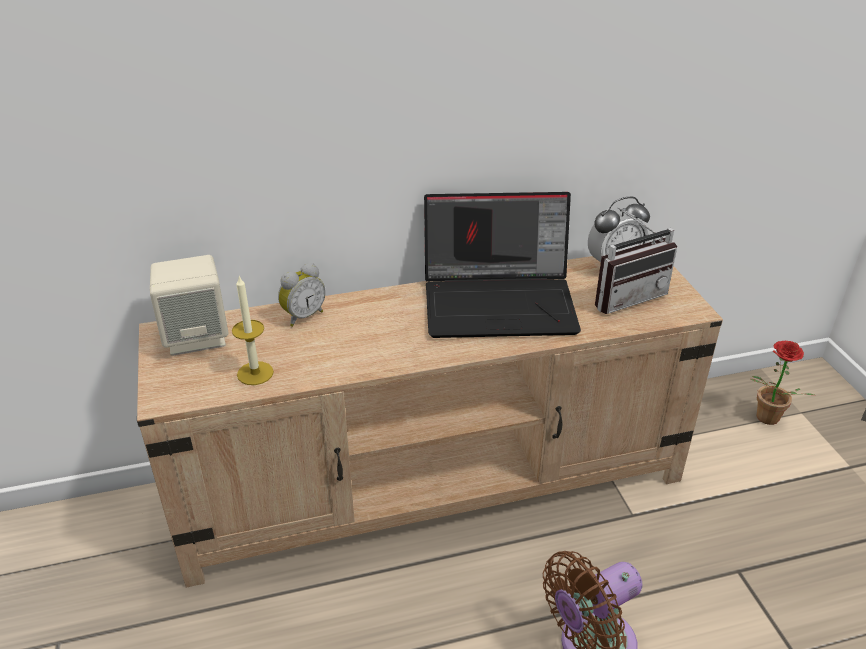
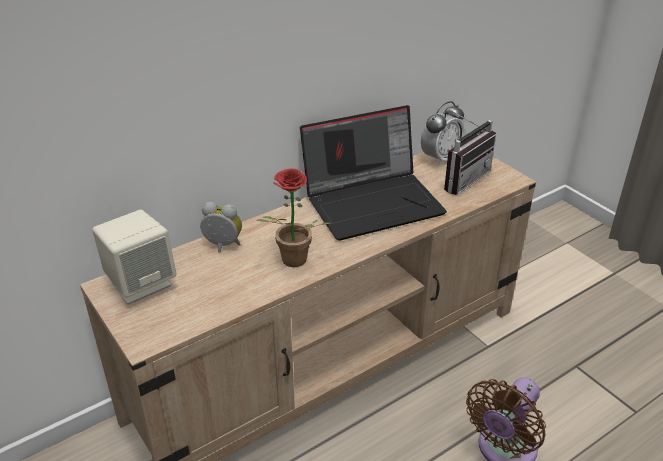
camera: 20 degrees left, 0 degrees up
(255, 373) = (211, 301): candle -> none
(302, 316) = (222, 246): alarm clock -> alarm clock turned 105 degrees counterclockwise
(764, 419) = (545, 253): potted plant -> potted plant (291, 262)

